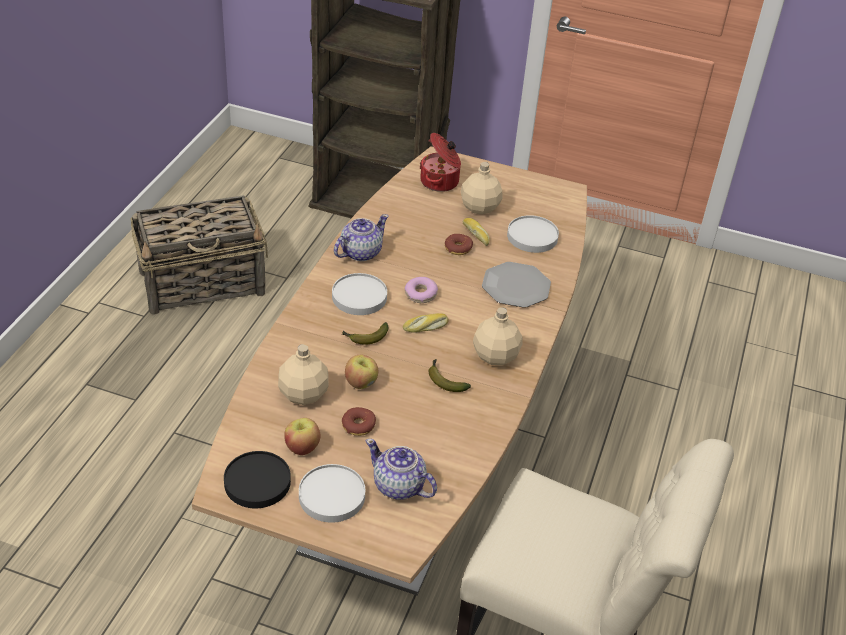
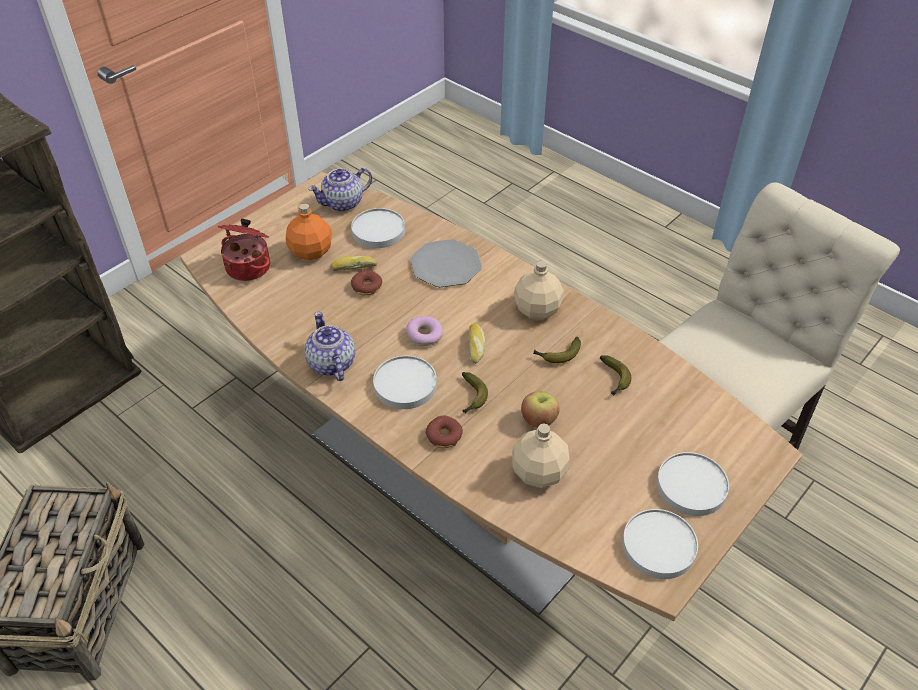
camera: 65 degrees left, 5 degrees up
(257, 483) = (659, 546): black plate -> white plate
(302, 447) = (618, 494): apple -> none
(358, 425) = (600, 439): donut -> donut (444, 436)
(399, 486) = (690, 430): teapot -> teapot (343, 203)
(435, 423) = (614, 379): none -> banana
(479, 207) = (310, 252): beige bottle -> orange bottle

